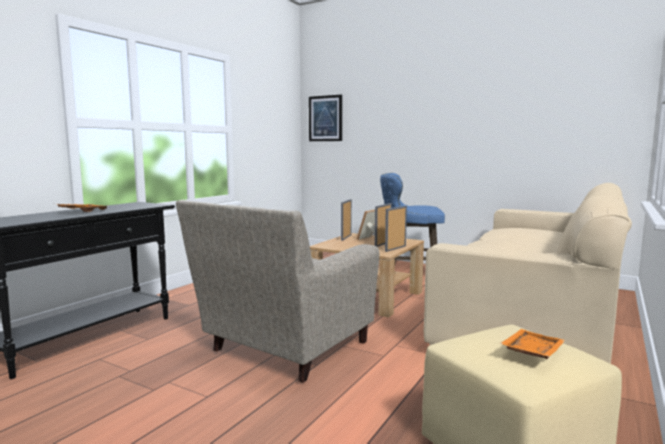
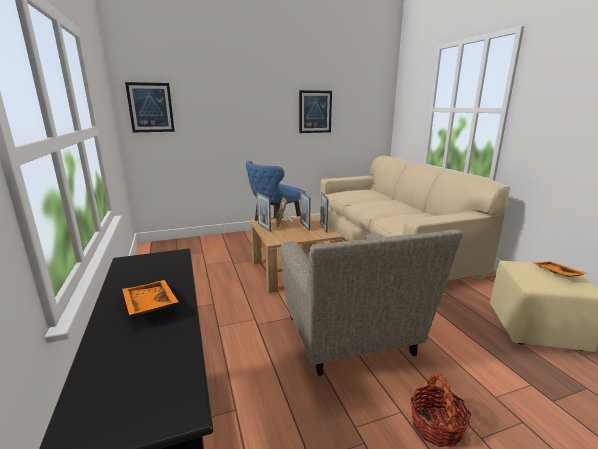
camera: 50 degrees left, 10 degrees up
(204, 416) = (436, 426): none -> basket
(502, 117) = (315, 112): none -> picture

